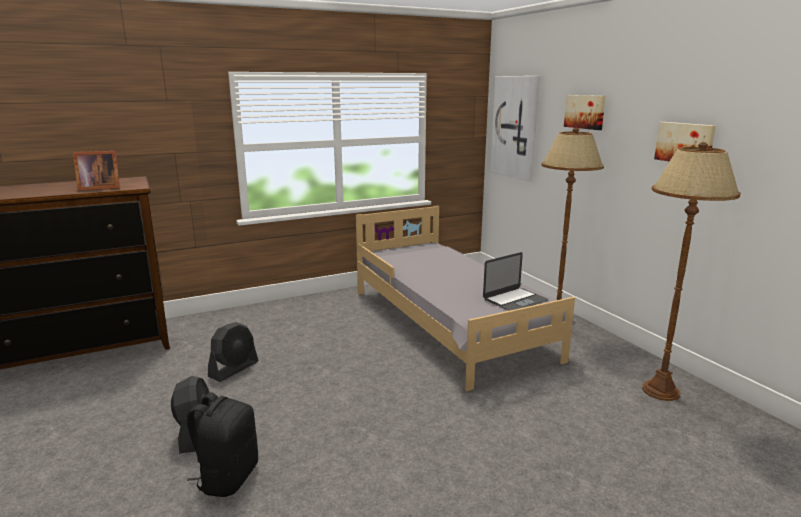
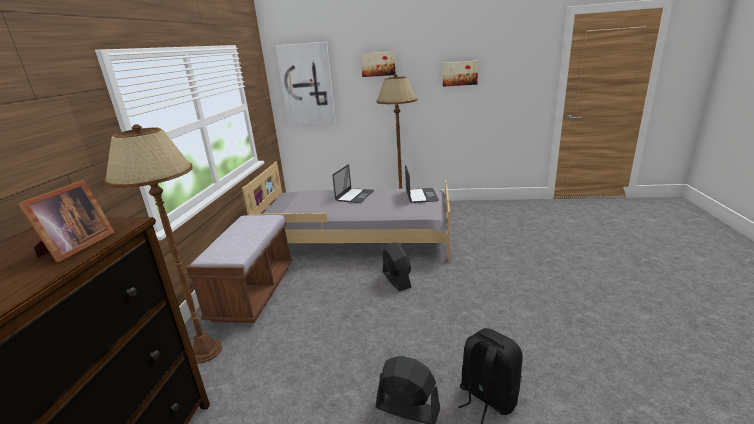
camera: 55 degrees left, 5 degrees up
(234, 369) = (312, 361): black fan -> black fan (396, 279)
(307, 311) = (253, 292): none -> brown bench
(465, 269) = (355, 196): none -> laptop
(661, 391) = (493, 211): brown floor lamp -> brown floor lamp (205, 351)

